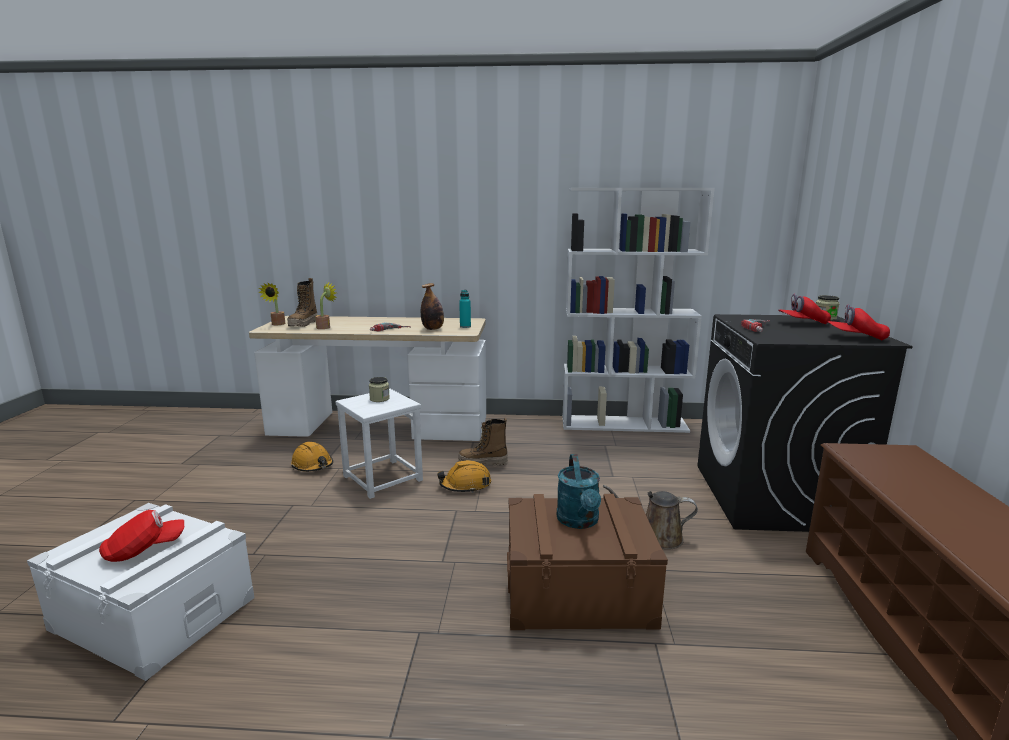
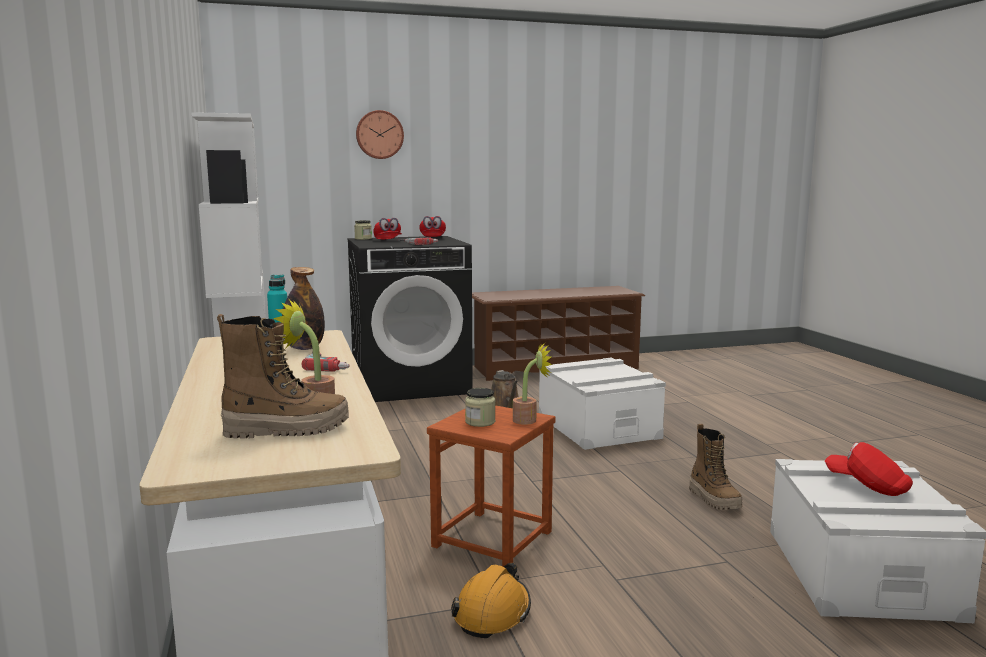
camera: 110 degrees left, 5 degrees down
(277, 324) = (294, 455): potted plant -> potted plant (529, 420)
(382, 478) = (493, 539): white stool -> brown stool
(465, 485) = (473, 486): orange hard hat -> none
(483, 463) = (405, 488): boot -> boot (714, 499)
(578, 589) = (597, 426): brown storage box -> white storage box
(579, 522) = (595, 373): turquoise watering can -> none
(891, 187) = (379, 135): none -> wall clock

